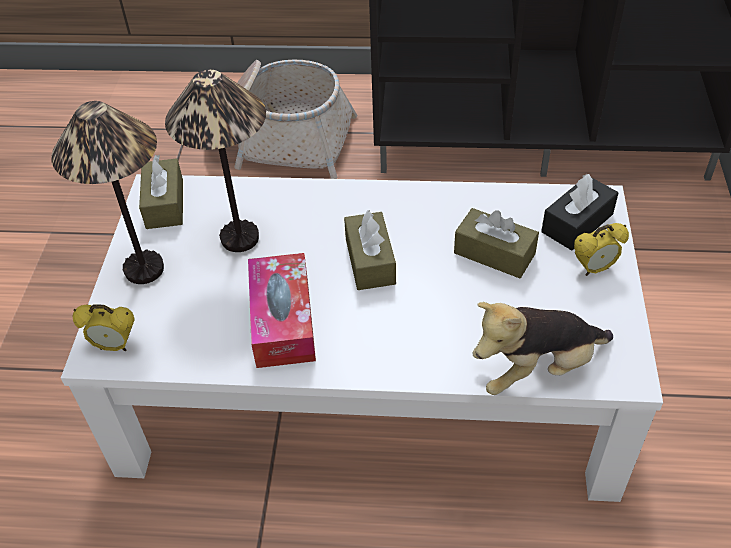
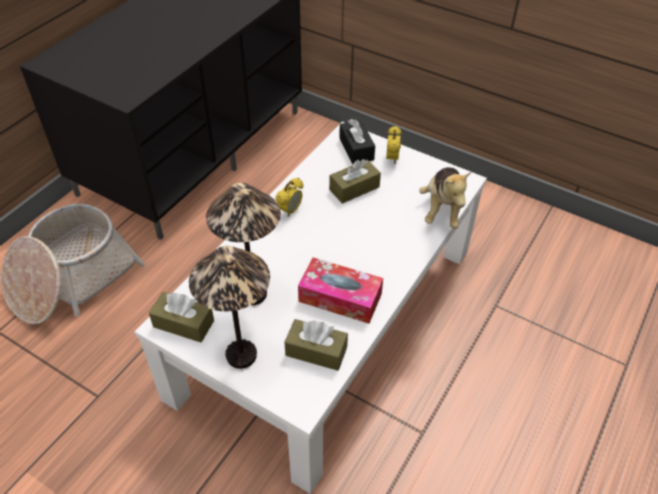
camera: 65 degrees left, 0 degrees up
(115, 346) = (302, 393): alarm clock -> alarm clock (290, 211)
(370, 261) = (321, 240): brown tissue box -> brown tissue box (316, 351)

